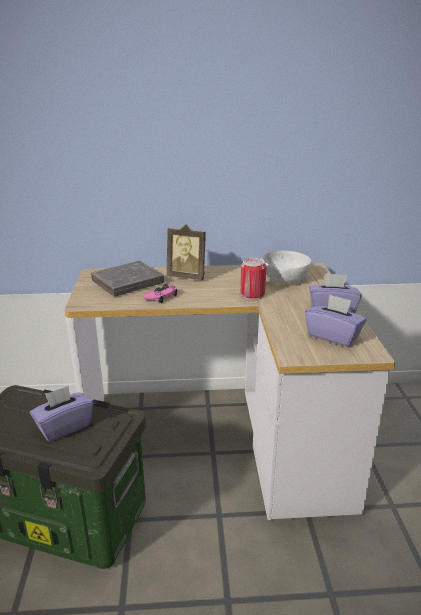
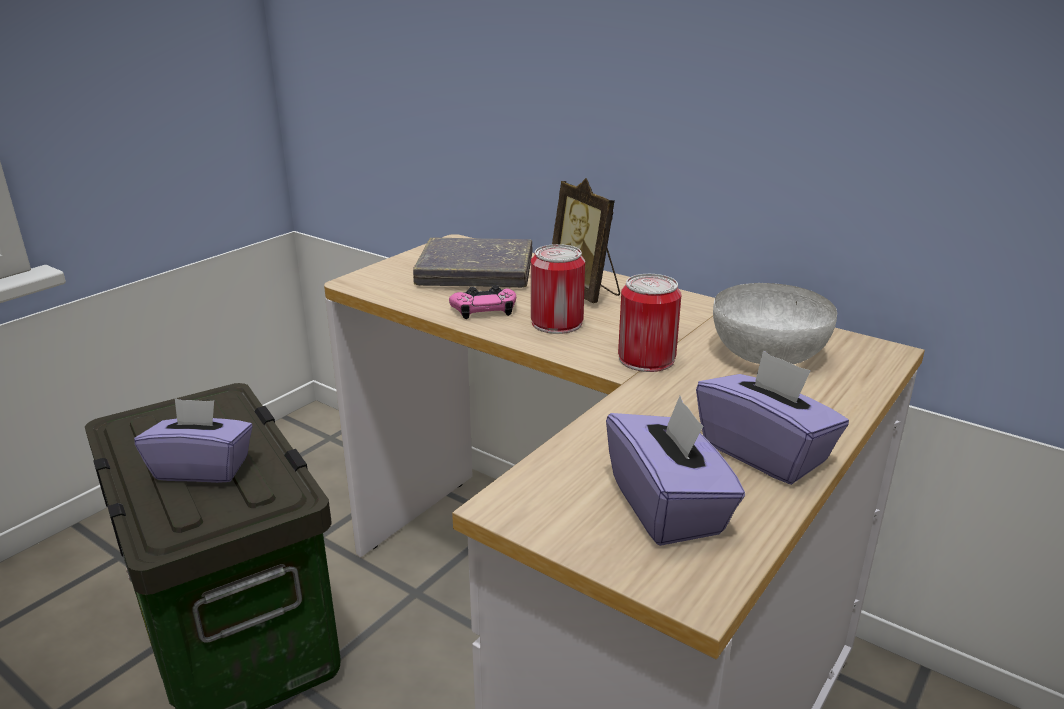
camera: 40 degrees right, 0 degrees up
(199, 292) = (557, 323): none -> can

